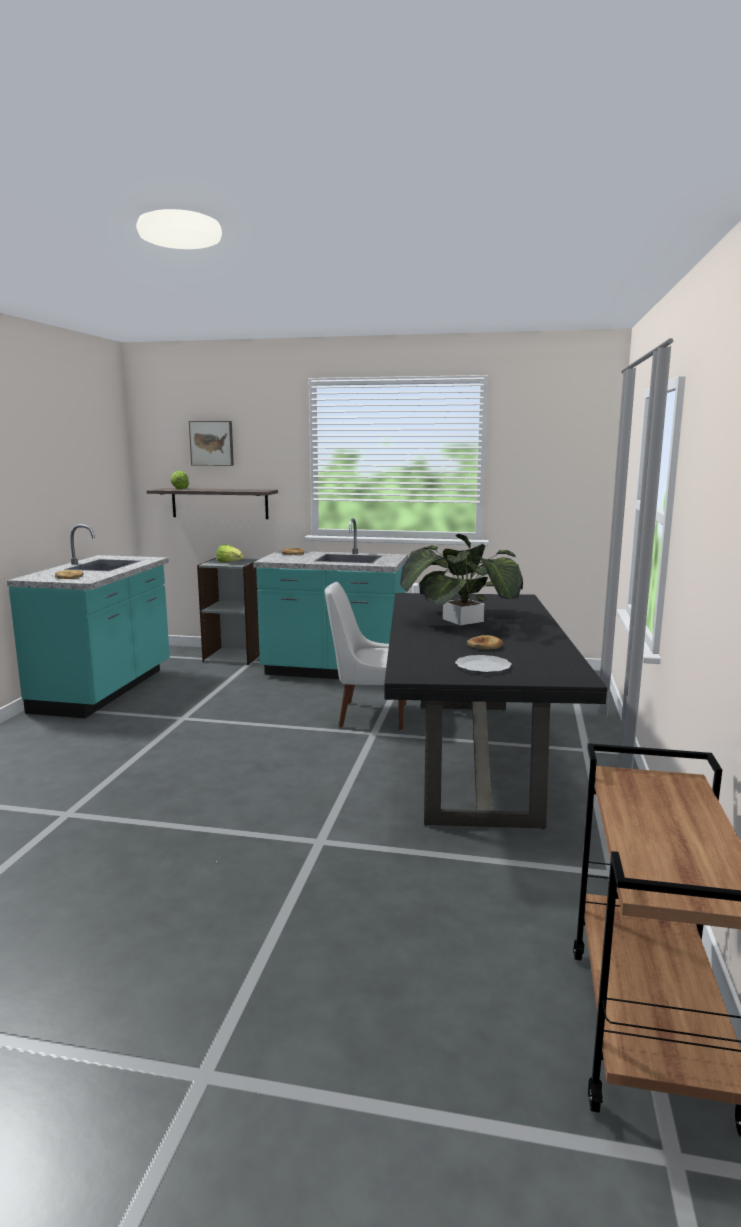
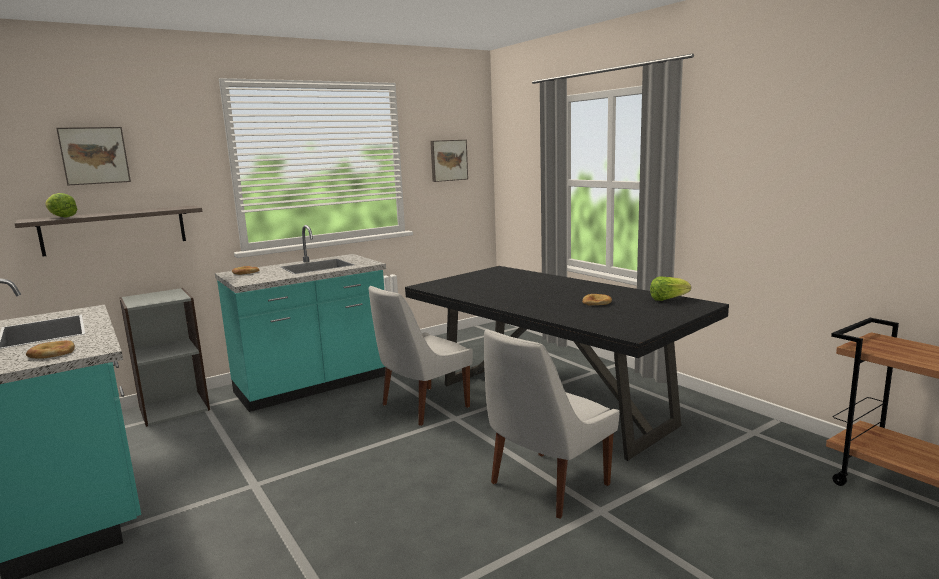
camera: 45 degrees left, 0 degrees up
(229, 562) = (160, 298): lettuce -> lettuce (668, 299)
(325, 806) = (546, 485): none -> white chair
(463, 620) = (523, 291): potted plant -> none
(483, 666) = (643, 314): plate -> none
(550, 464) = (448, 160): none -> picture

